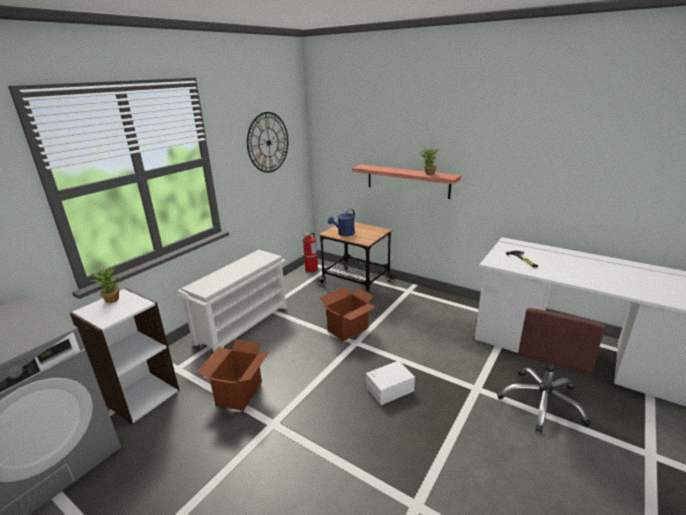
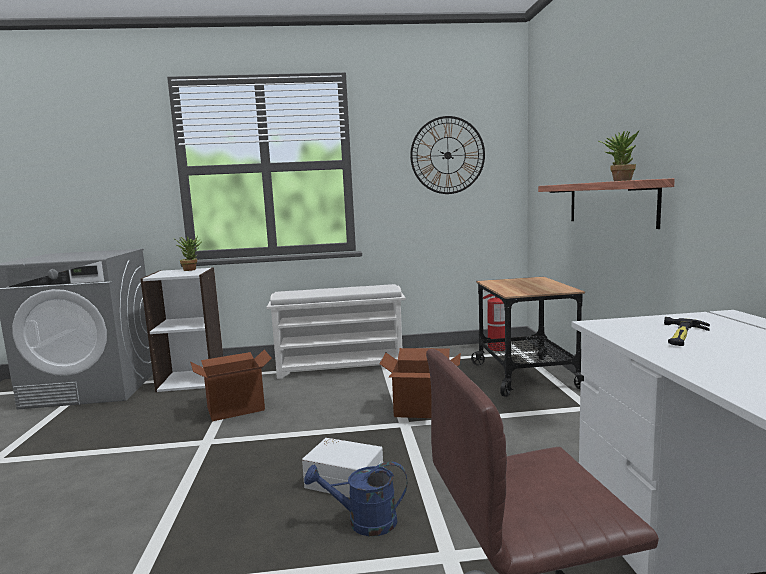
camera: 50 degrees right, 15 degrees down
(344, 234) = (505, 284): blue watering can -> blue watering can (363, 522)

